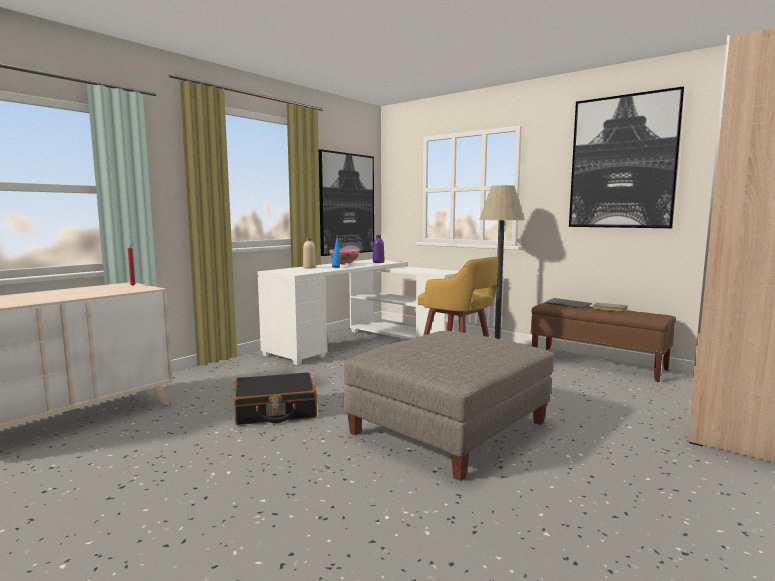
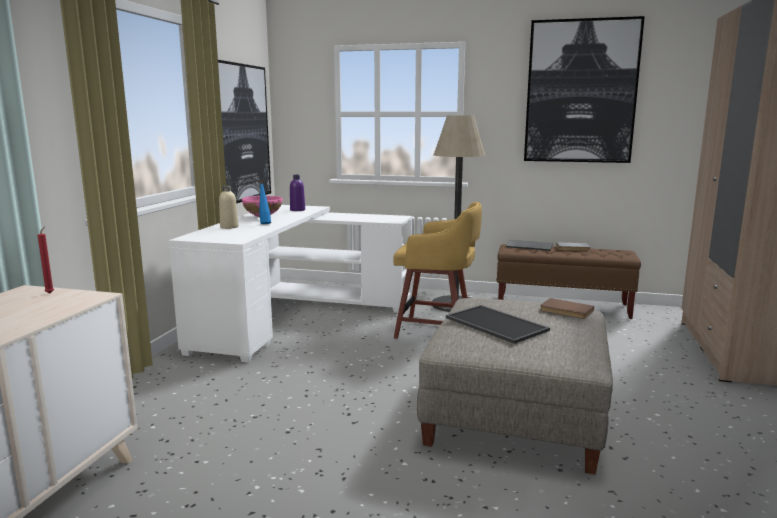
camera: 25 degrees left, 5 degrees up
(275, 411) = (298, 436): black suitcase -> none
(431, 345) = (497, 324): none -> tray
(506, 345) = (566, 311): none -> brown book

